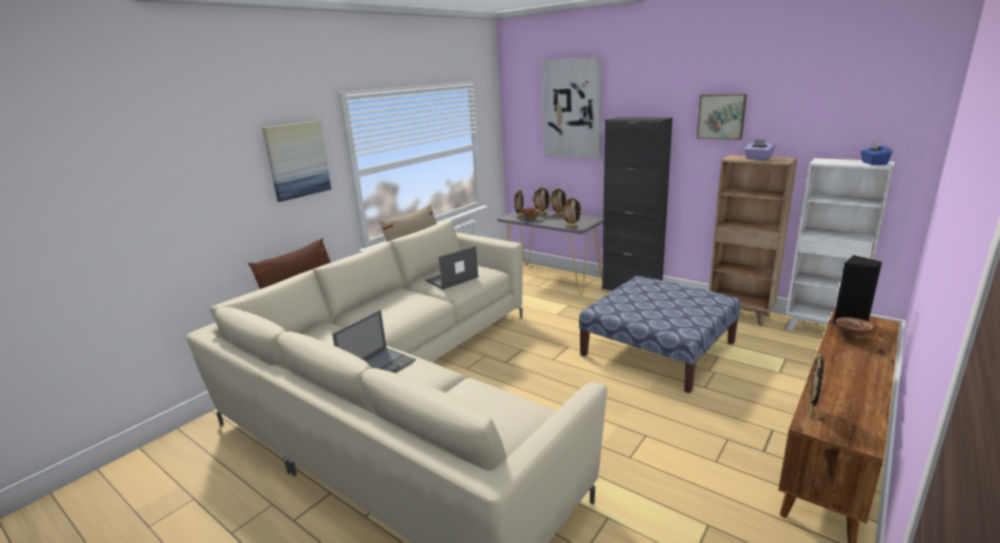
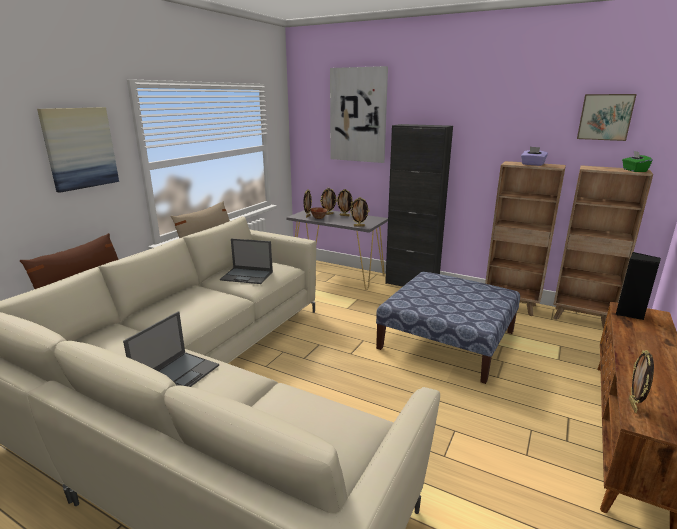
camera: 10 degrees left, 0 degrees up
(451, 279) = (247, 276): laptop -> laptop turned 120 degrees counterclockwise
(721, 116) = (498, 126): picture -> picture (605, 117)
(820, 330) = (581, 319): white bookcase -> brown bookcase
(851, 338) = (637, 328): bowl -> none
(873, 163) = (634, 170): blue tissue box -> green tissue box

